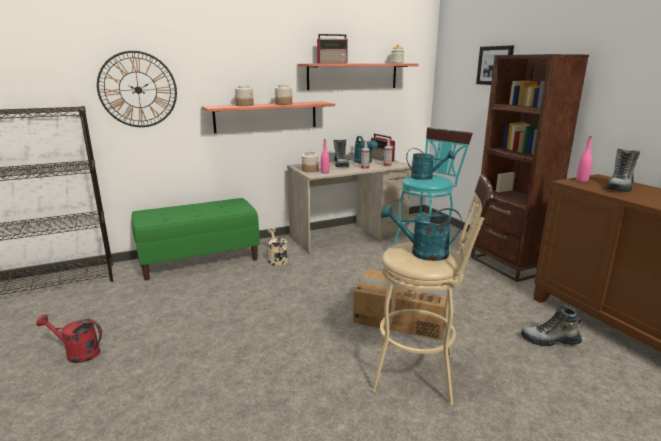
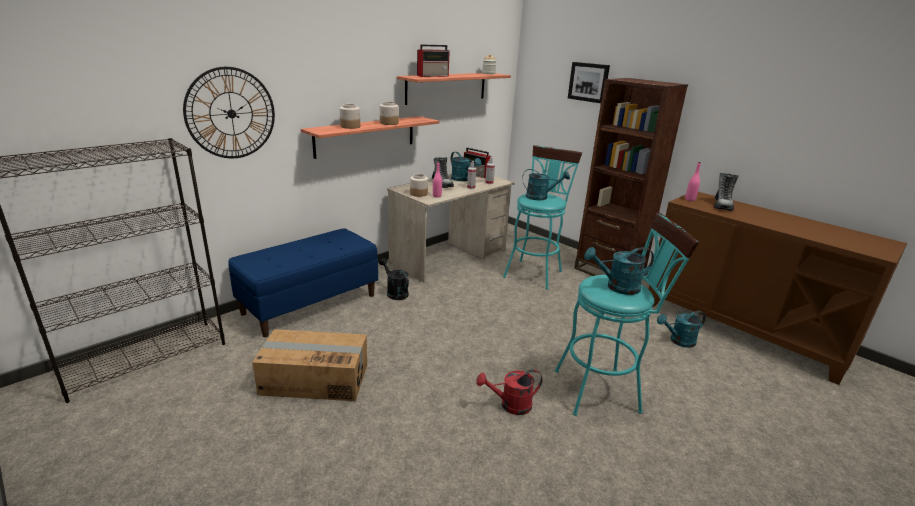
camera: 20 degrees left, 5 degrees up
(77, 353) = (257, 436): red watering can -> red watering can (510, 405)
(200, 260) = (310, 304): green bench -> blue bench
(277, 259) = (395, 292): beige watering can -> black watering can
(401, 317) = (553, 339): cardboard box -> cardboard box (315, 379)
(423, 374) = (604, 390): beige stool -> turquoise stool
(549, 341) = (678, 341): boot -> turquoise watering can

